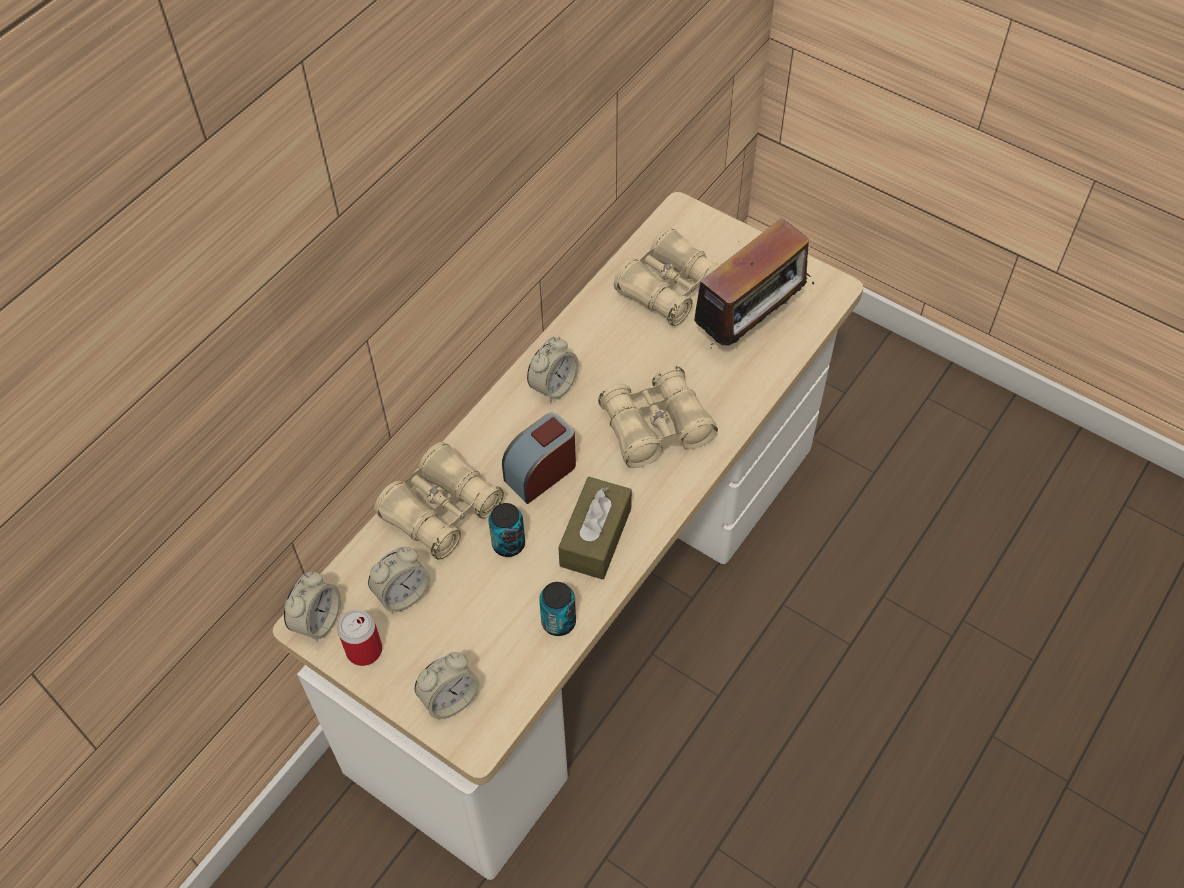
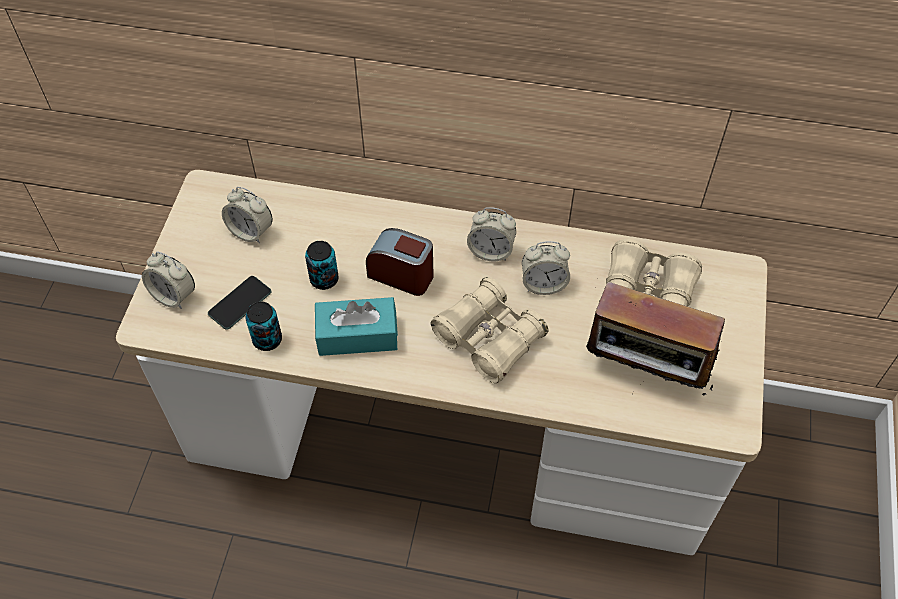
camera: 65 degrees right, 0 degrees up
(317, 621) = (208, 191): alarm clock -> alarm clock (543, 284)
(364, 650) = (195, 228): can -> none
(441, 511) = (334, 225): beige binoculars -> none
(496, 634) = (240, 303): none -> phone
(595, 537) = (357, 335): brown tissue box -> turquoise tissue box

